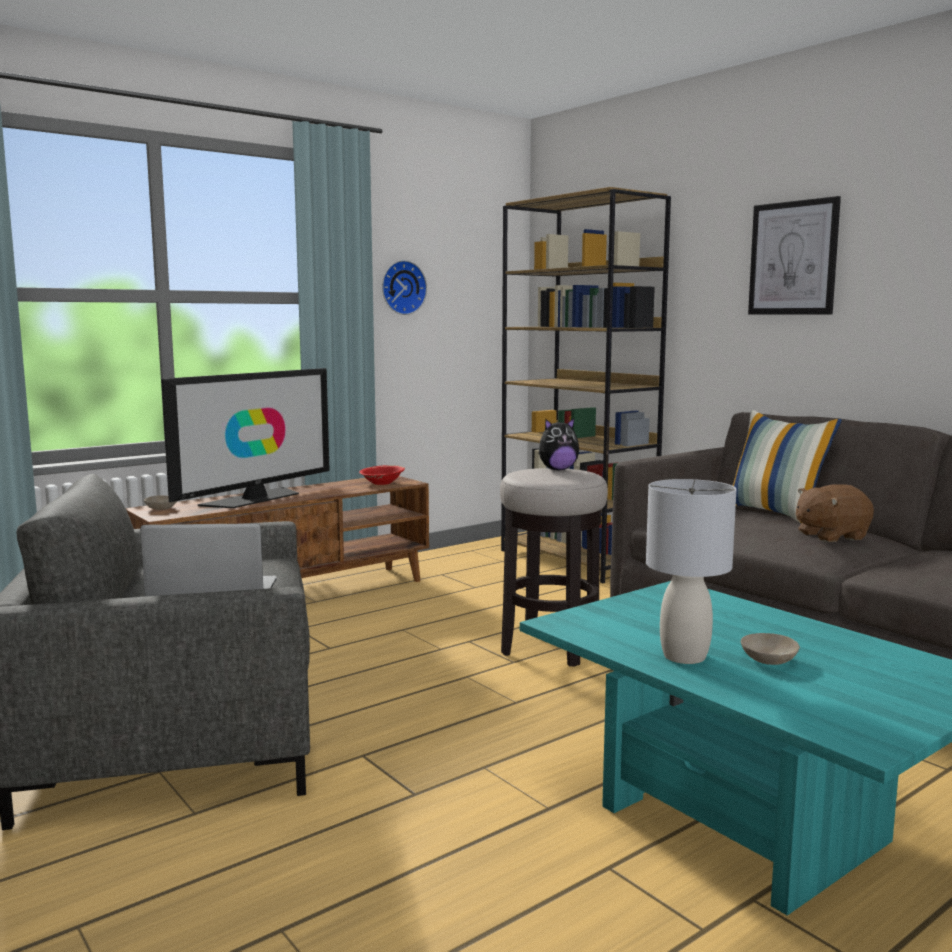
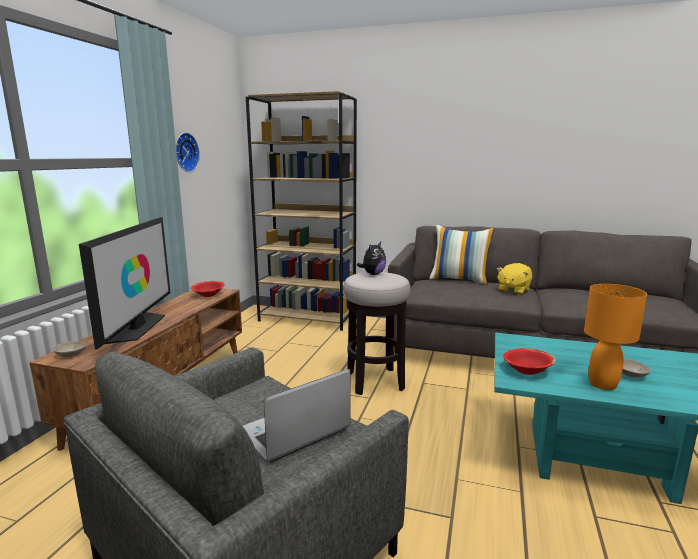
camera: 35 degrees left, 5 degrees up
(607, 620) = (527, 370): none -> red bowl
(685, 656) = (603, 384): grey table lamp -> orange table lamp
(793, 258) = (438, 139): picture -> none
(830, 536) = (513, 290): brown plush toy -> yellow plush toy

